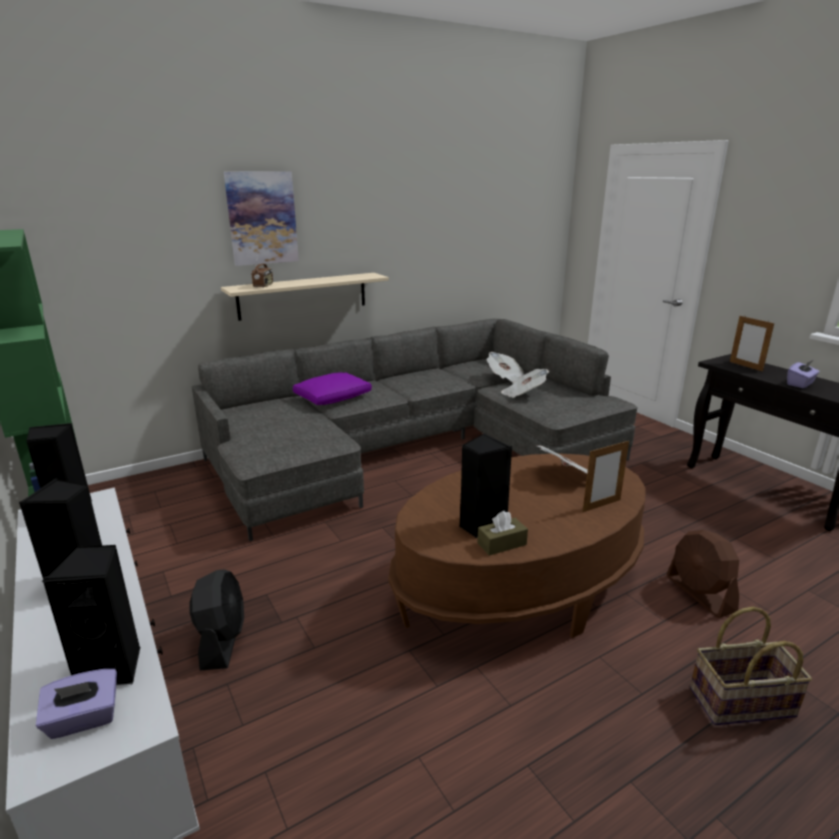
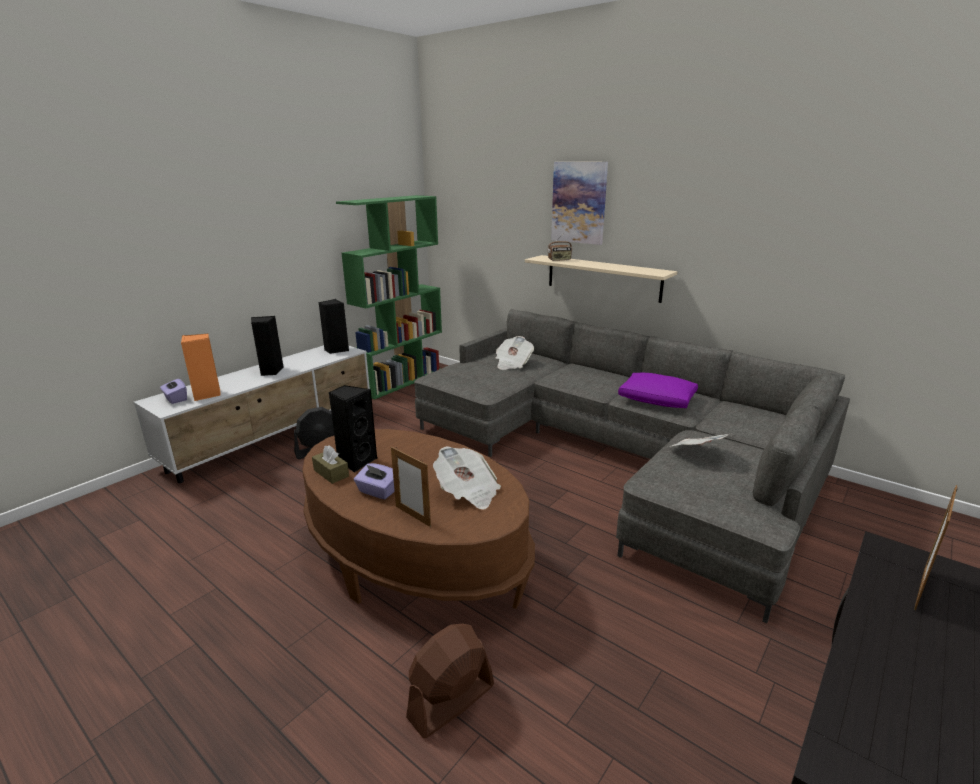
camera: 70 degrees right, 0 degrees up
(114, 667) = (207, 394): black speaker -> orange speaker
(333, 398) = (569, 372): purple pillow -> purple pillow (657, 400)
(506, 379) = (734, 436): newspaper -> newspaper (512, 363)
(742, 703) = (274, 729): basket -> none
(800, 384) = (889, 661): purple tissue box -> purple tissue box (377, 491)

